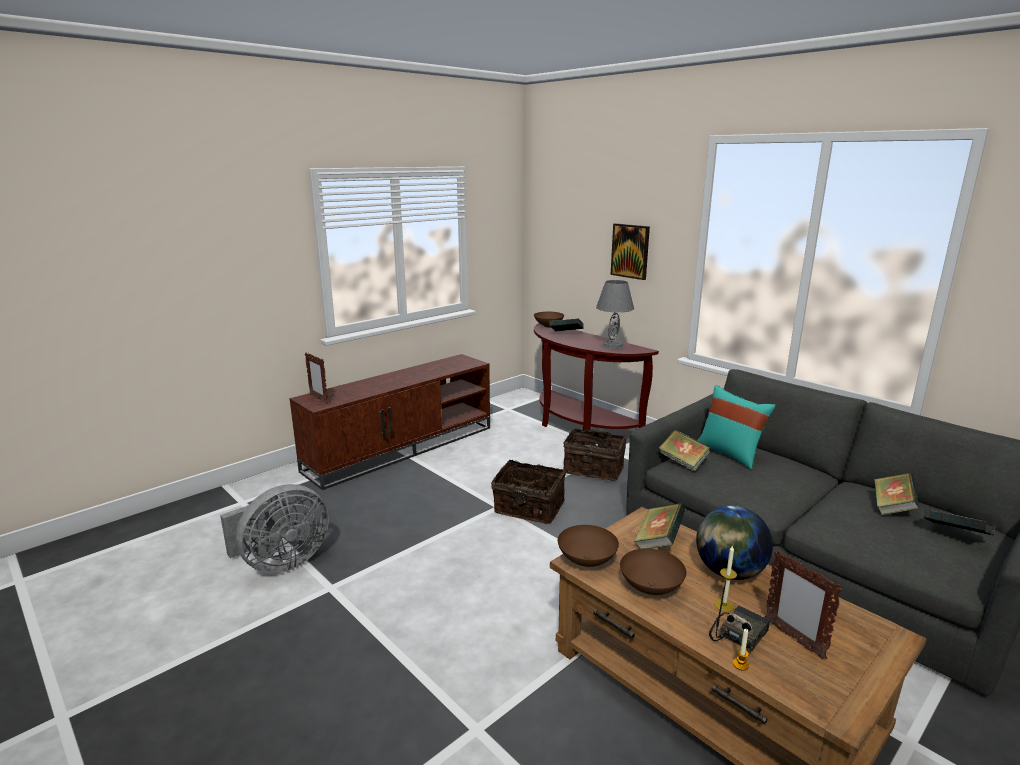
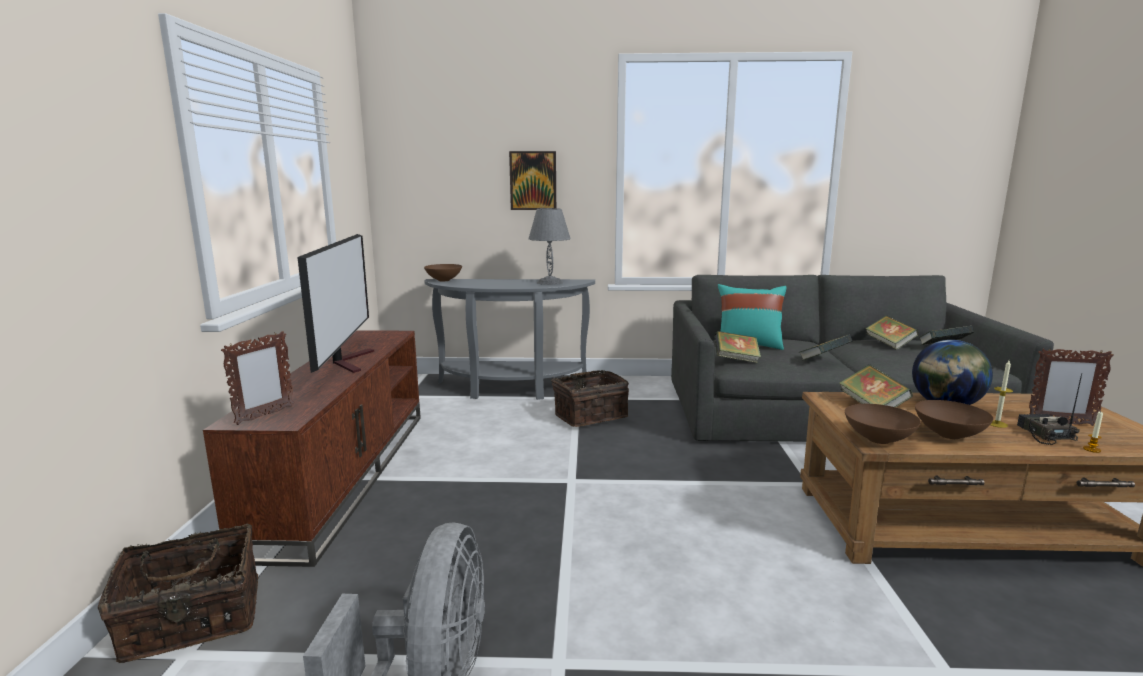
camera: 45 degrees left, 5 degrees down
(319, 399) = (264, 415): picture frame -> picture frame turned 60 degrees counterclockwise
(412, 377) = (349, 361): none -> television
(528, 508) = (600, 469): basket -> basket (193, 621)
(566, 334) = (481, 282): book -> book (823, 360)
(579, 427) = (510, 389): brown console table -> grey console table

